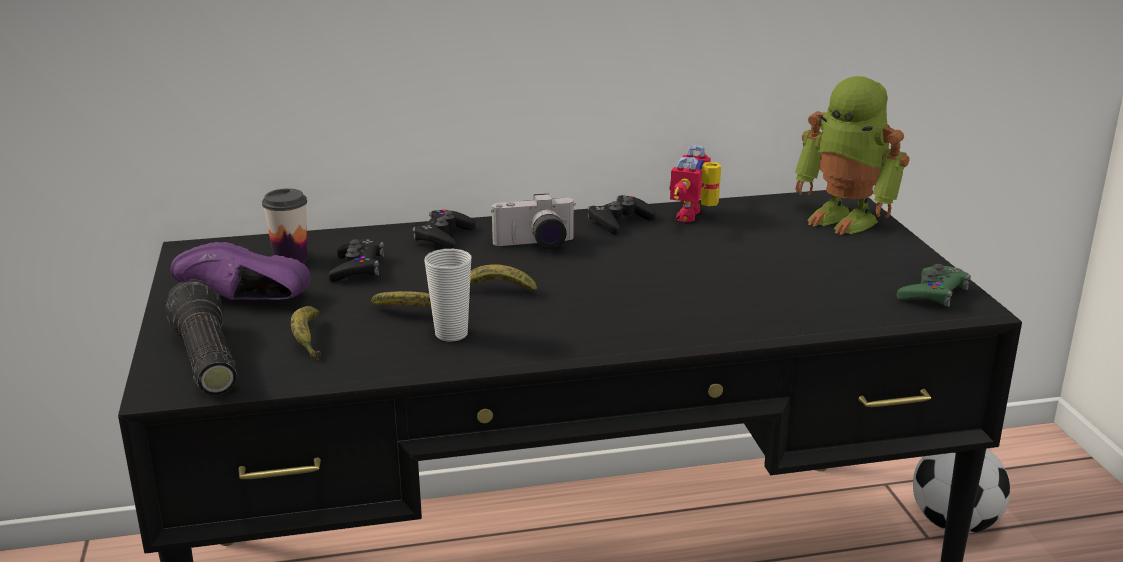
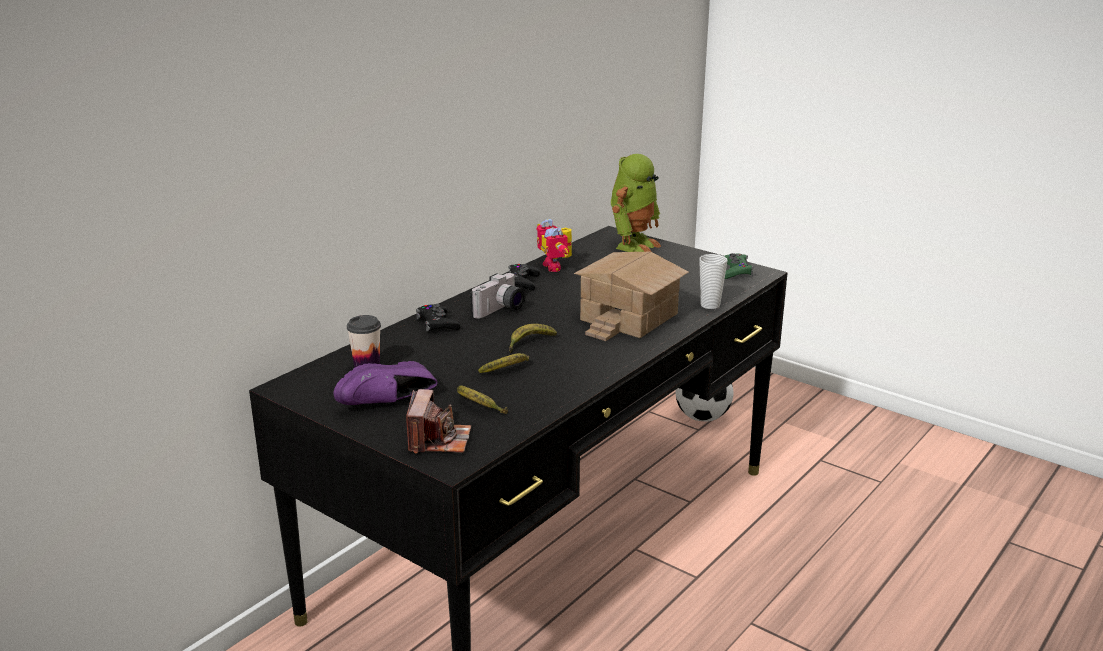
camera: 40 degrees left, 0 degrees up
(203, 359) = (438, 440): flashlight -> camera
(357, 268) = (422, 359): black game controller -> none
(451, 334) = (551, 373): cup -> cup (710, 305)
(669, 302) = (627, 316): none -> toy house
(846, 219) = (633, 244): toy robot -> toy robot turned 60 degrees counterclockwise

